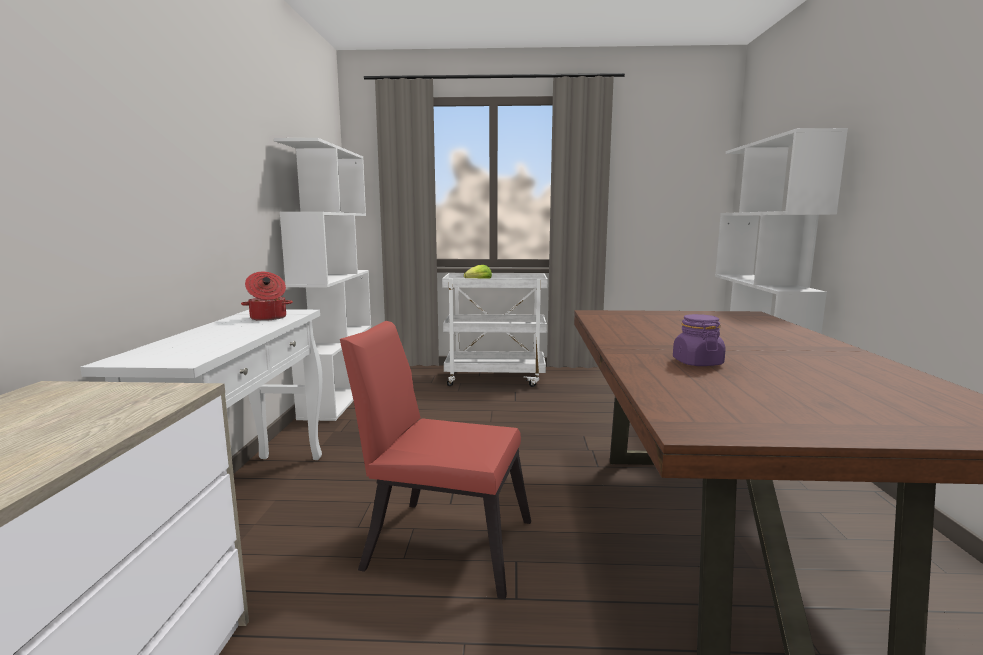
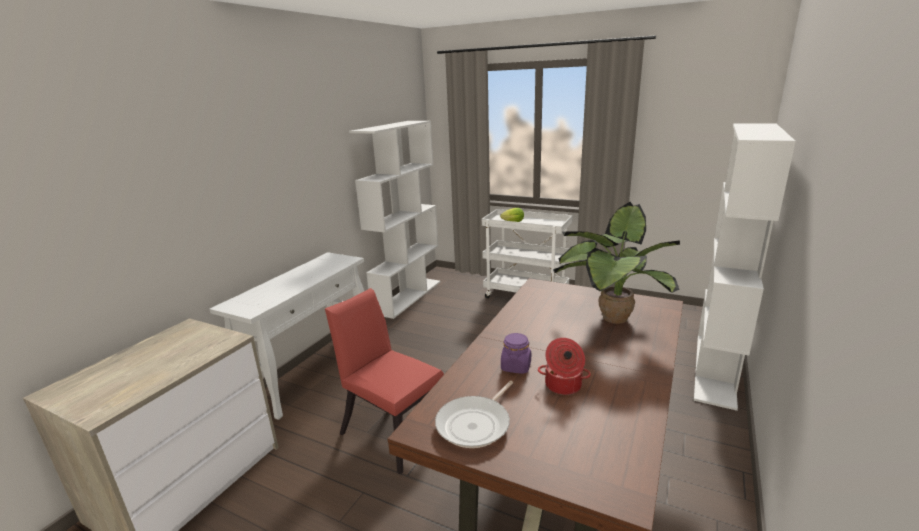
camera: 25 degrees right, 10 degrees up
(268, 318) = (326, 266): cooking pot -> cooking pot (563, 386)
(721, 325) = (610, 319): none -> potted plant
(755, 410) = (476, 424): none -> frying pan

